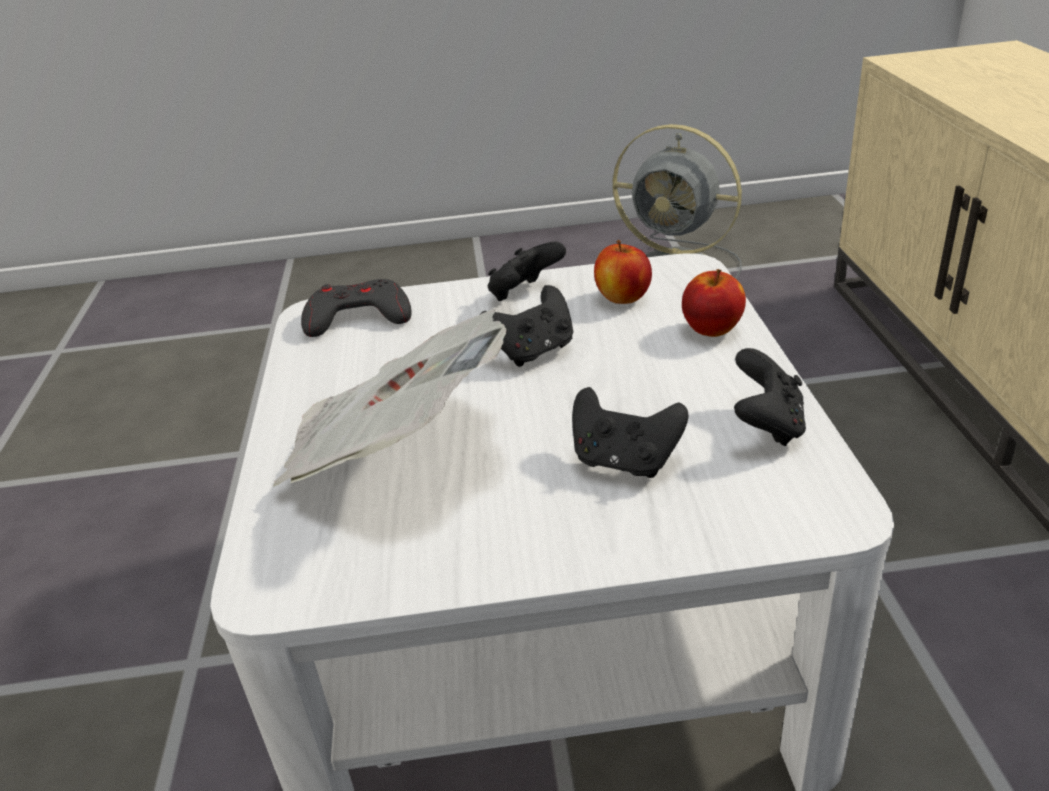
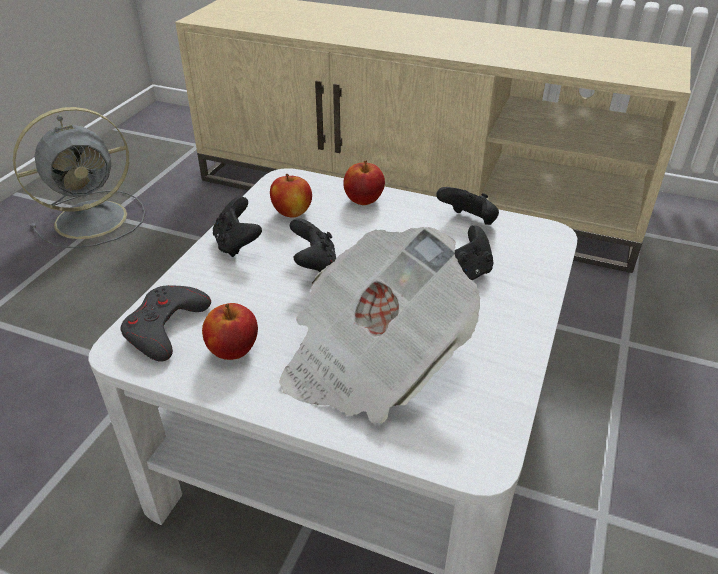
camera: 65 degrees left, 5 degrees up
(349, 363) = (233, 350): none -> apple

